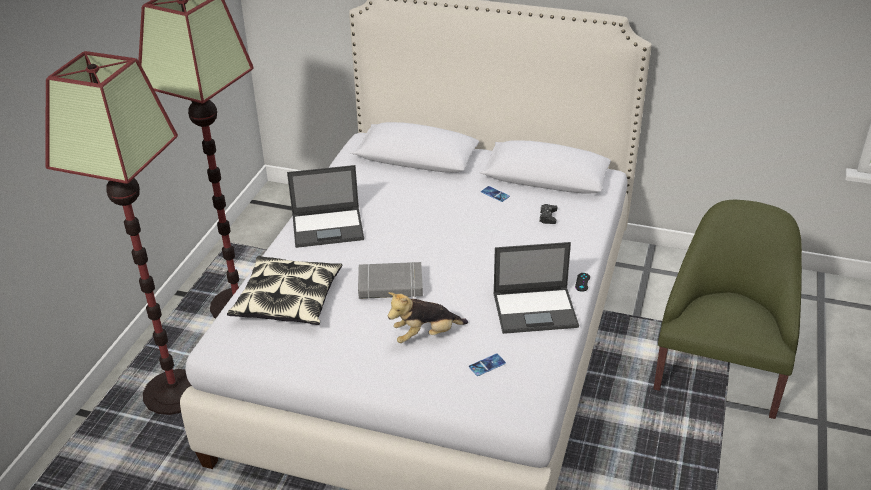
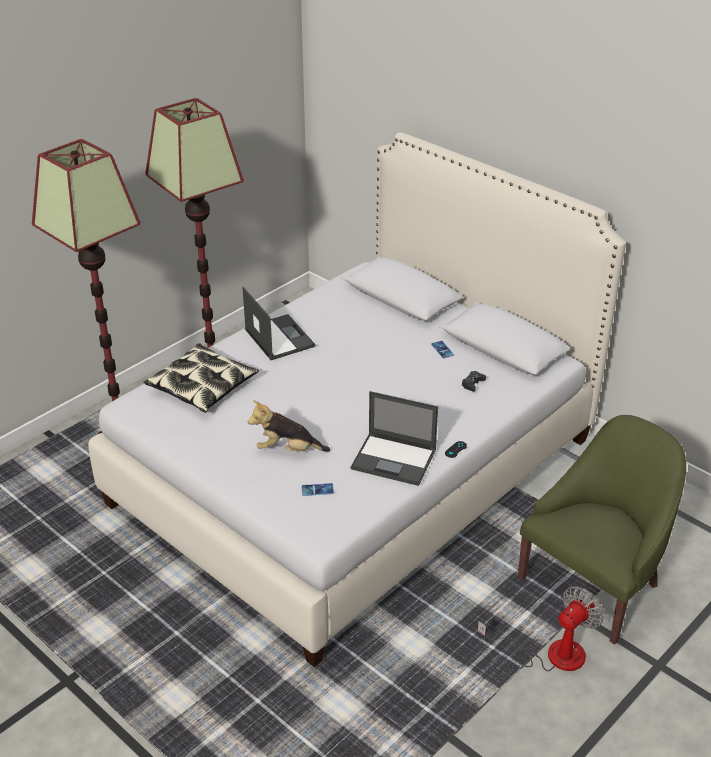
camera: 25 degrees right, 0 degrees up
(329, 227) = (279, 337): laptop -> laptop turned 135 degrees counterclockwise
(390, 285) = (290, 400): grey book -> none
(732, 448) = (551, 654): none -> fan

